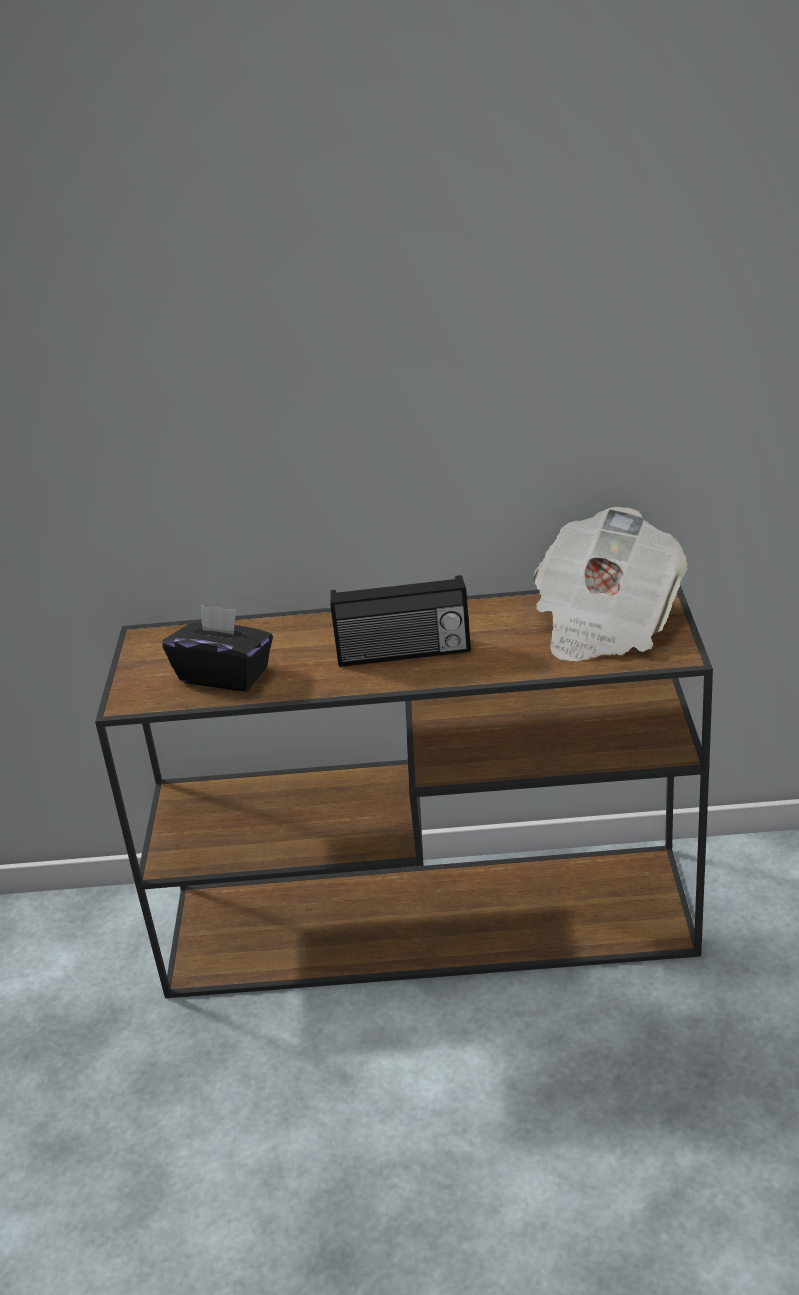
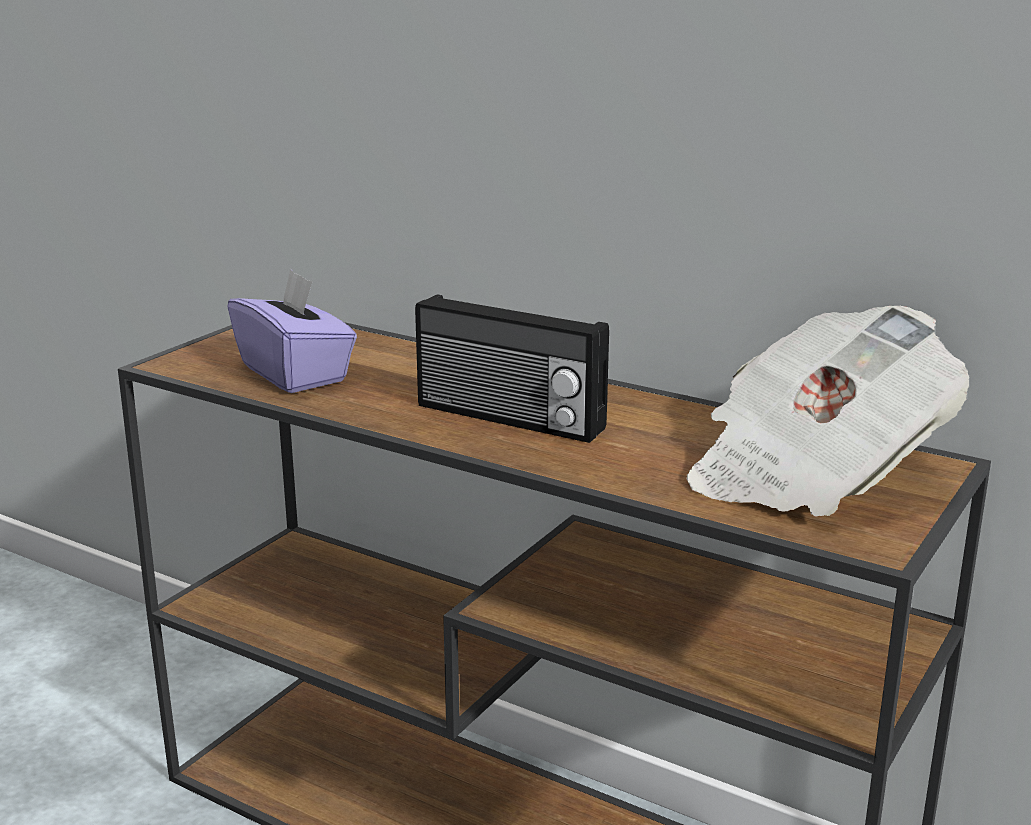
camera: 30 degrees right, 10 degrees down
(225, 675) = (295, 373): black tissue box -> purple tissue box

